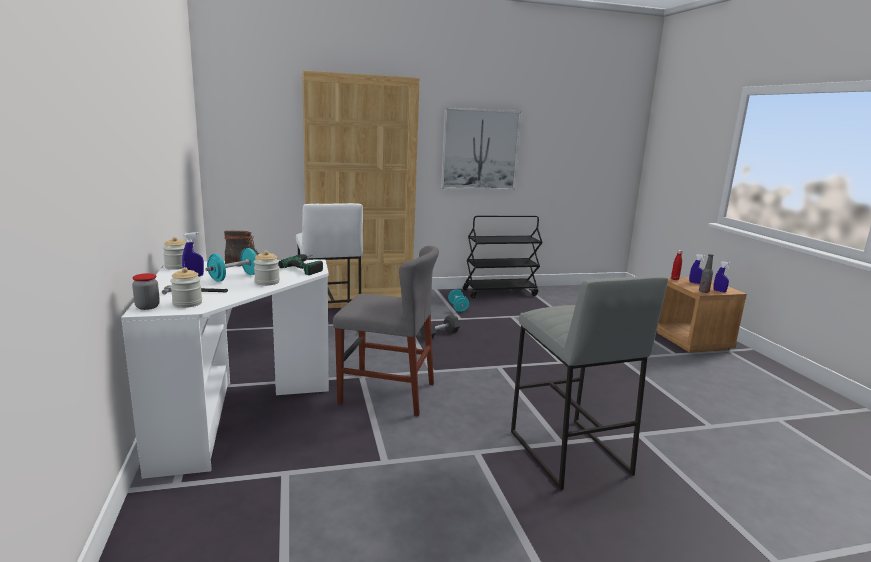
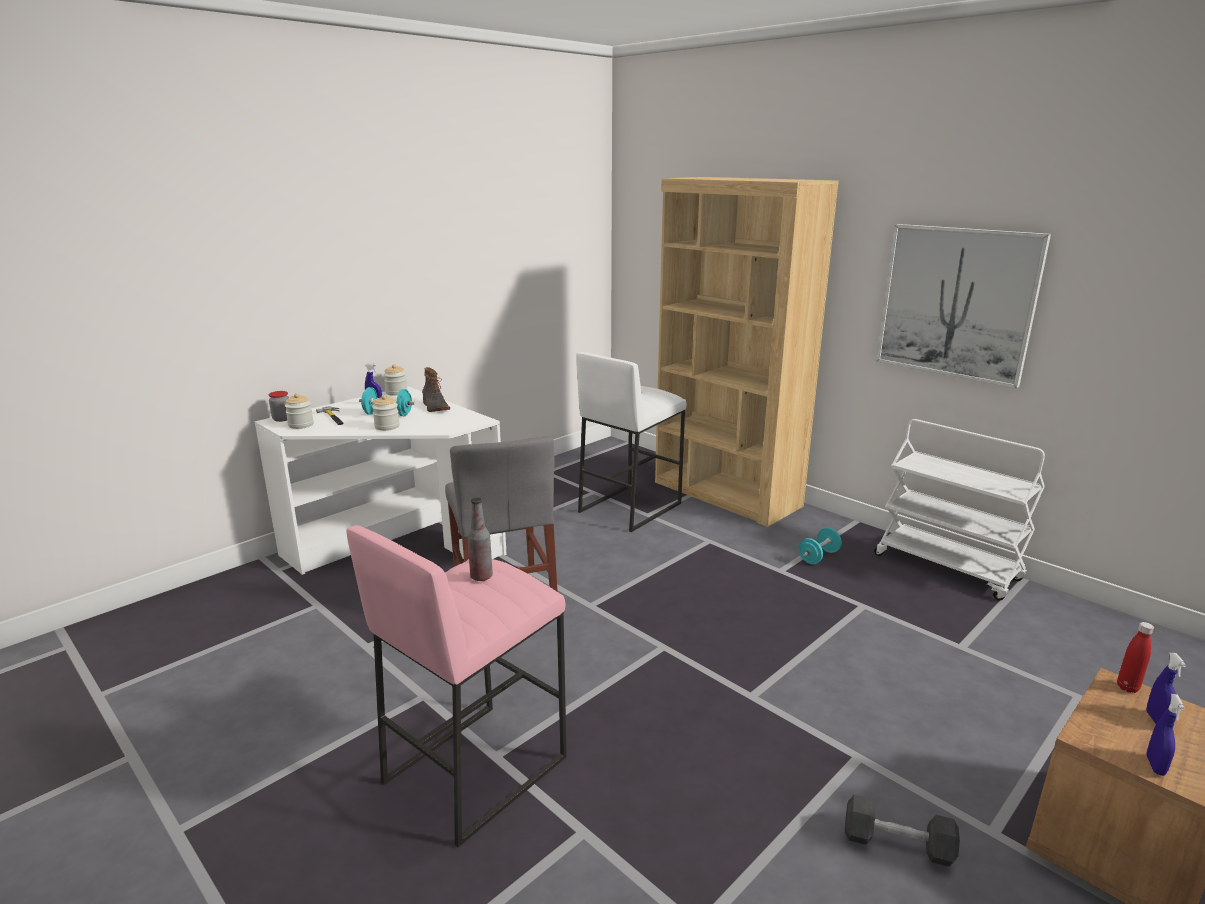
camera: 60 degrees right, 5 degrees up
(308, 266) = (460, 423): power drill -> none
(439, 334) = (704, 574): black dumbbell -> black dumbbell (897, 844)
(500, 292) = (948, 567): black cart -> white cart
(567, 452) = (474, 768): grey stool -> pink stool
(703, 291) = (1100, 740): bottle -> bottle (481, 577)

